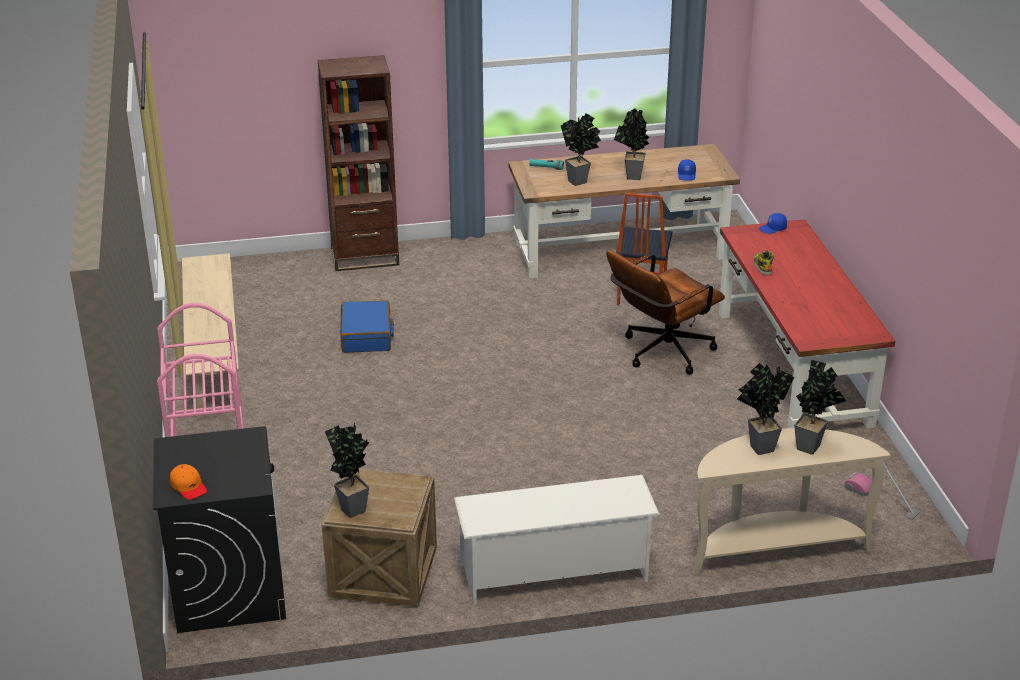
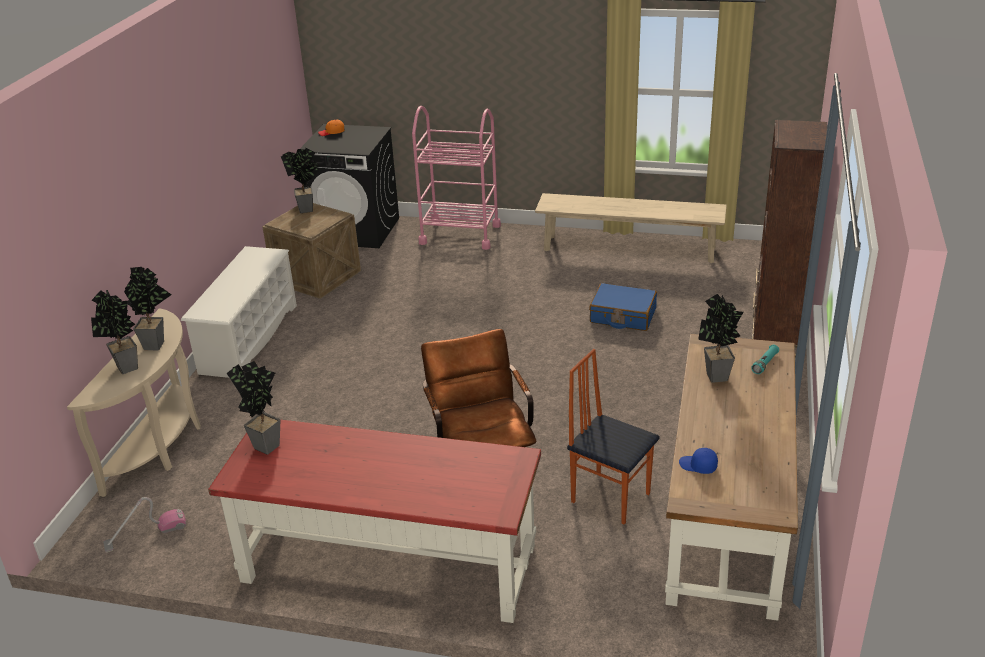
camera: 115 degrees right, 0 degrees up
(632, 177) = (710, 419): potted plant -> potted plant (265, 444)
(762, 266) = (429, 449): boot -> none
(773, 229) = (509, 490): blue cap -> none

